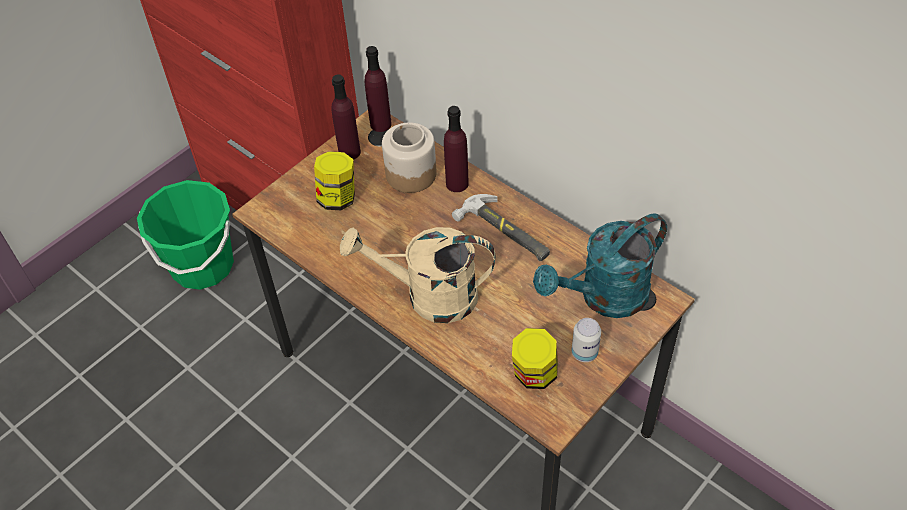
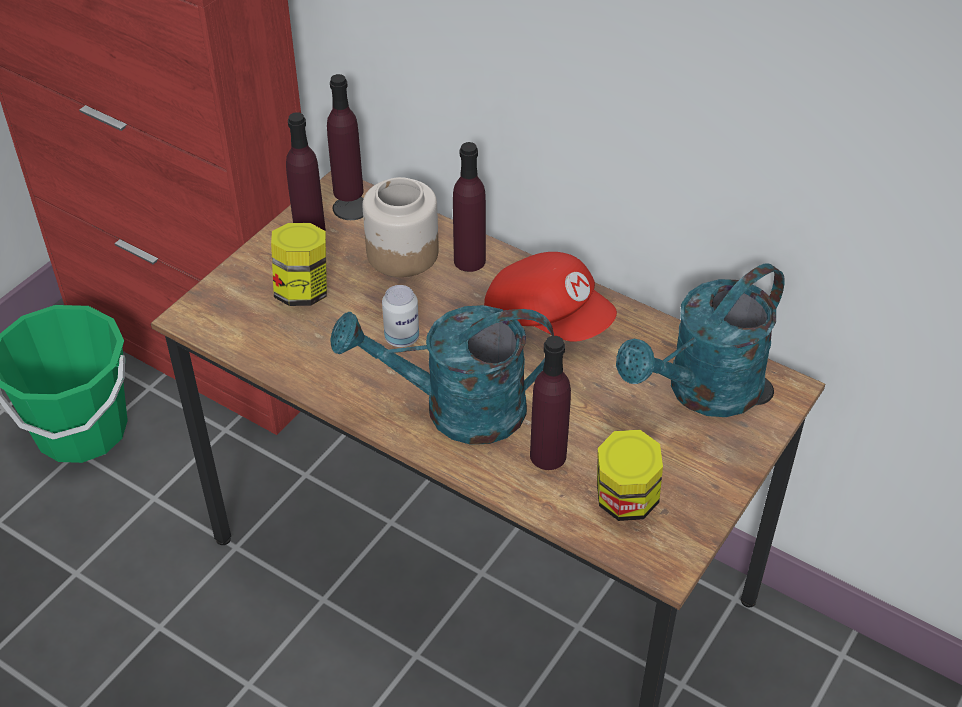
camera: 10 degrees left, 5 degrees down
(429, 296) = (456, 410): beige watering can -> turquoise watering can
(486, 335) = (548, 455): none -> purple bottle
(505, 232) = (548, 318): hammer -> red cap
(584, 353) = (690, 466): can -> can (402, 338)

